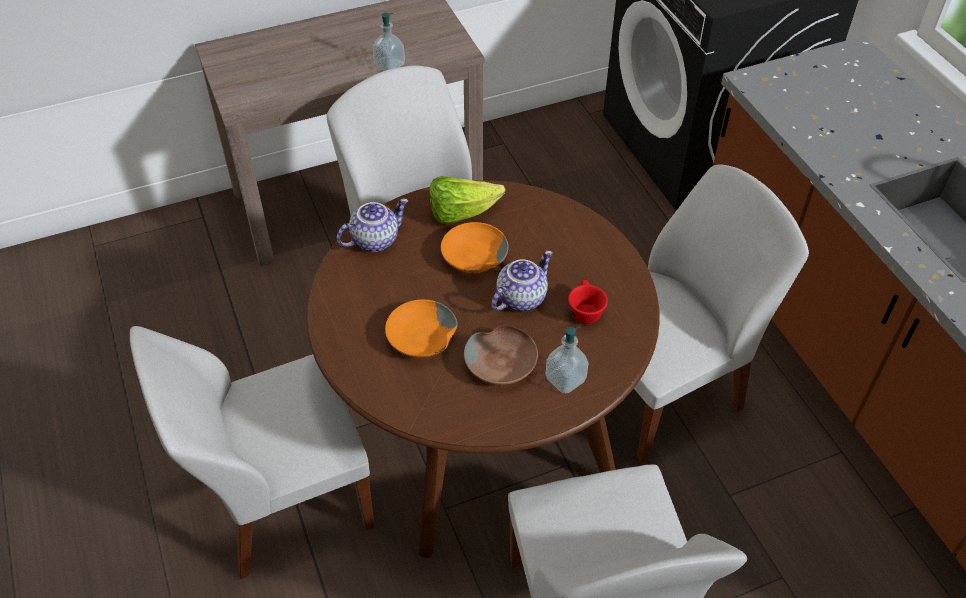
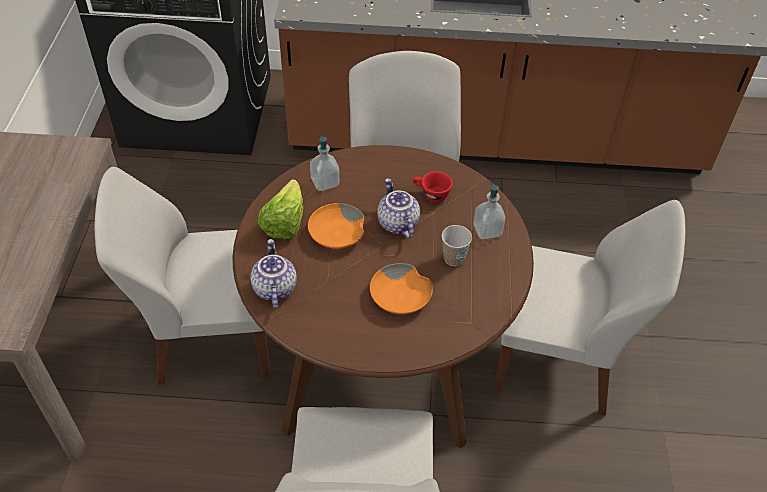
camera: 65 degrees left, 0 degrees up
(389, 65) = (60, 200): soap dispenser -> soap dispenser (325, 182)
(502, 363) = (453, 258): brown bowl -> cup

